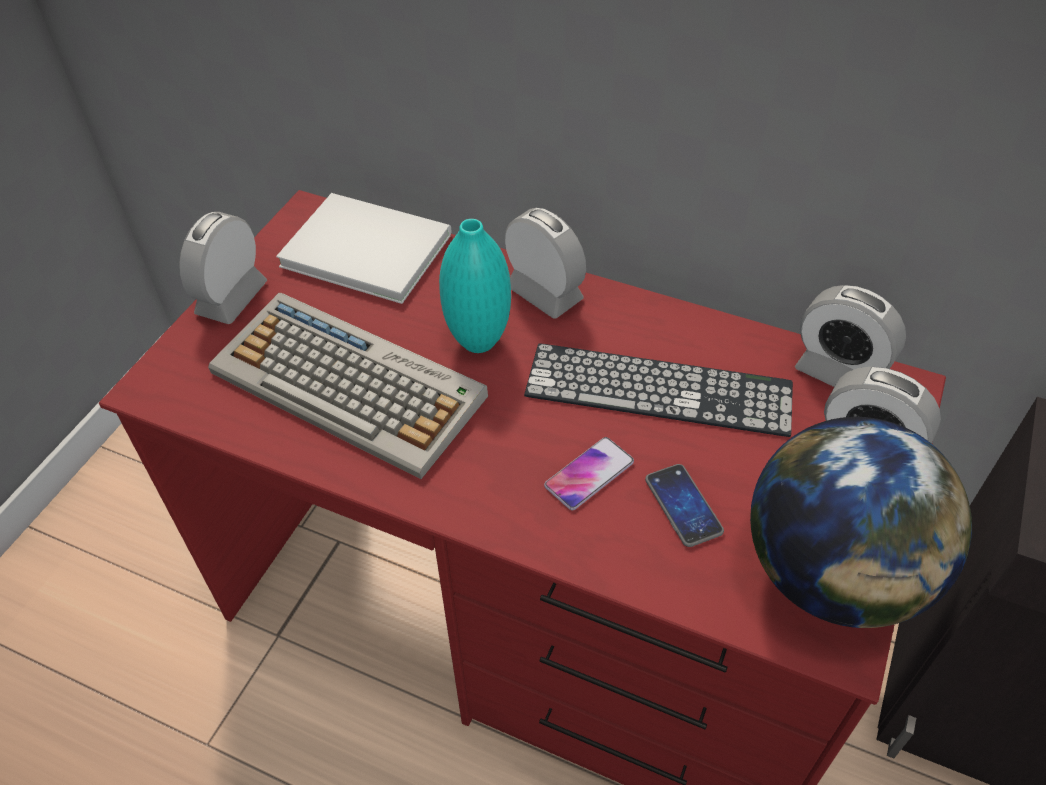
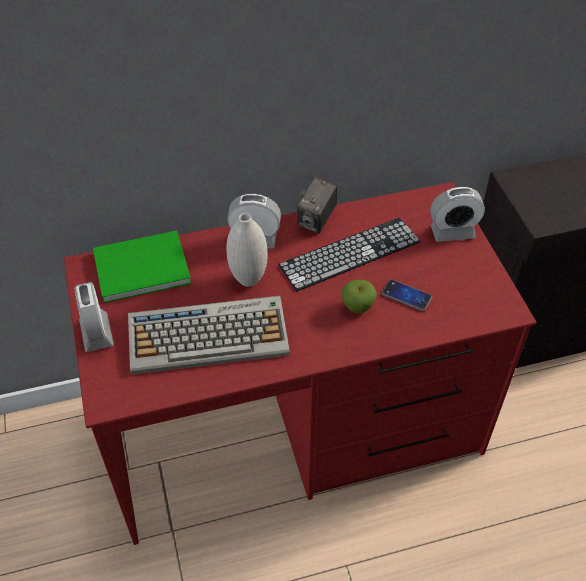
camera: 40 degrees left, 0 degrees up
(364, 247) = (138, 266): white book -> green book
(478, 341) = (248, 279): turquoise vase -> white vase
(589, 474) = (357, 307): phone -> apple
(657, 315) = (316, 220): none -> camera
(832, 574) = (483, 286): globe -> none
(837, 372) = (412, 203): alarm clock -> none

